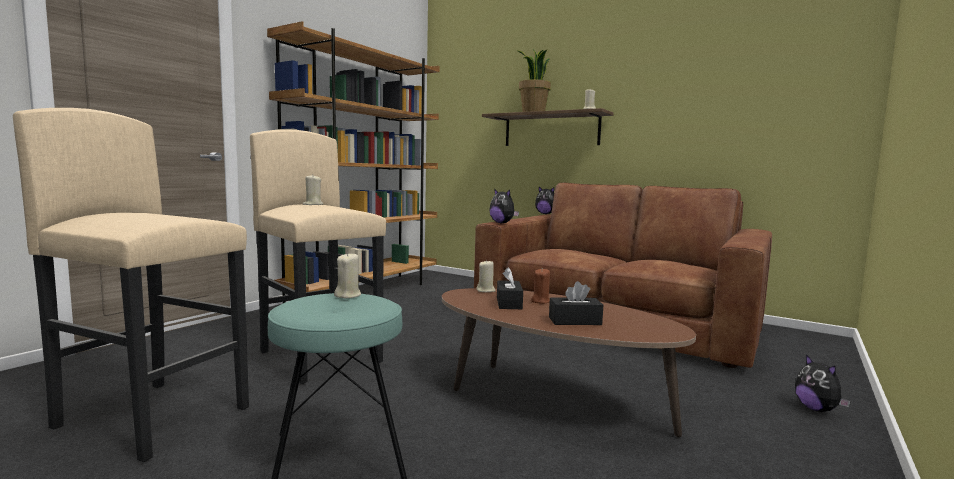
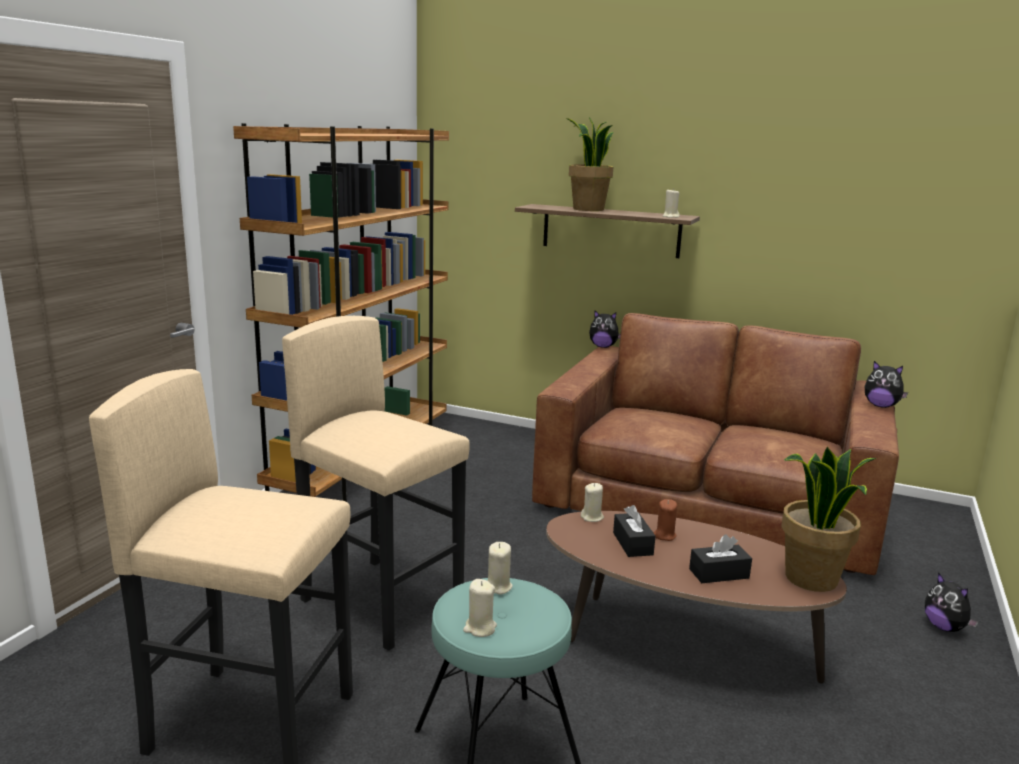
camera: 10 degrees left, 10 degrees up
(313, 204) = (370, 422): beige candle -> beige candle (479, 628)
(502, 223) = (571, 391): plush toy -> plush toy (881, 406)
(662, 329) = (811, 579): none -> potted plant

